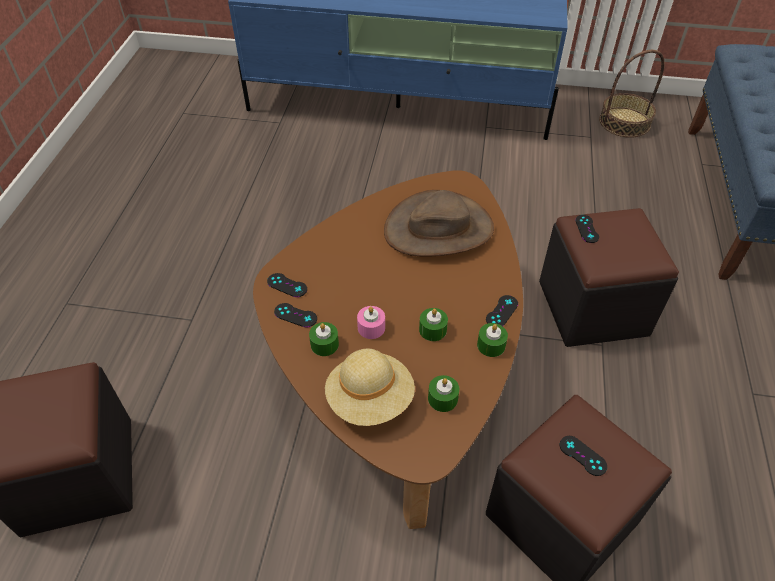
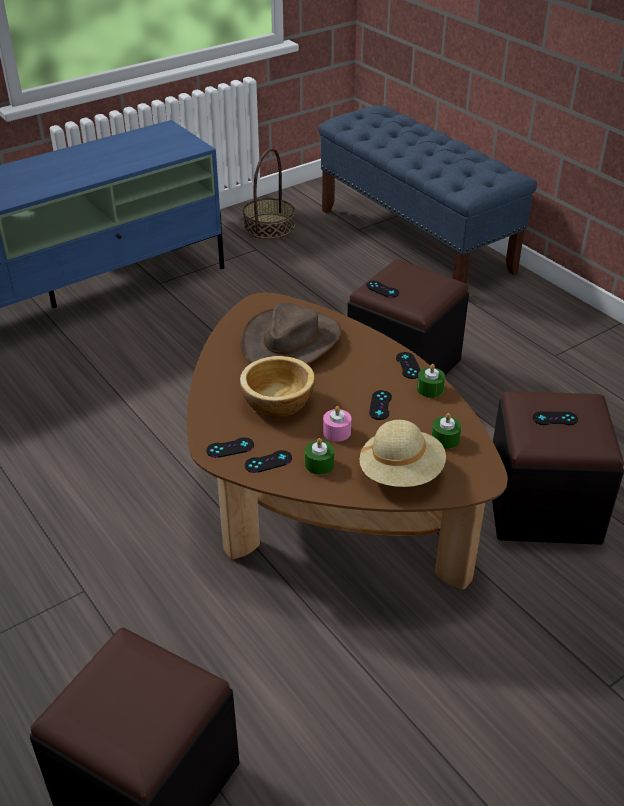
camera: 45 degrees left, 10 degrees down
(362, 273) = (277, 403): none -> bowl
(432, 330) = (380, 405): green candle -> black game controller

